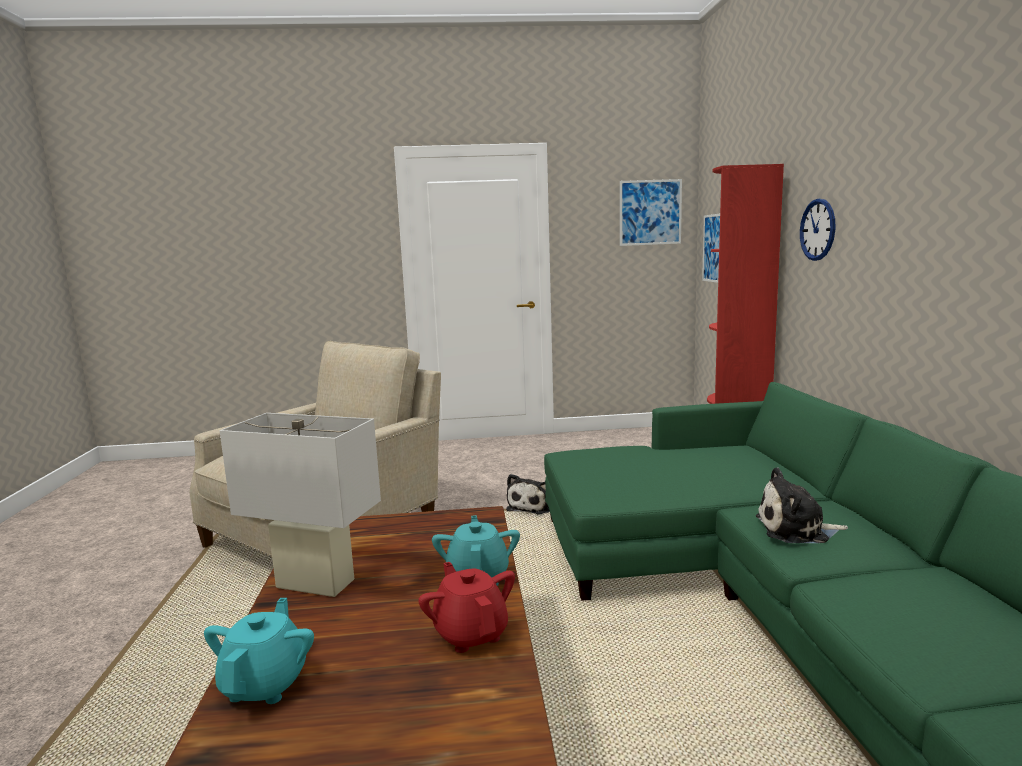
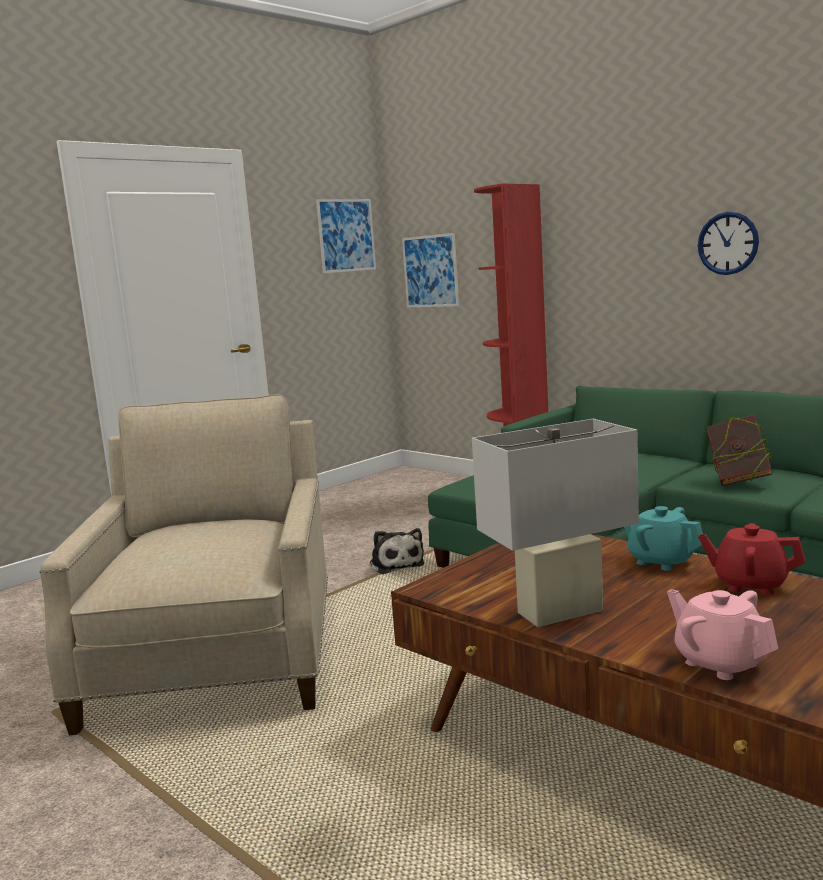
camera: 40 degrees left, 0 degrees up
(265, 684) = (720, 663): turquoise teapot -> pink teapot
(796, 530) = (738, 481): plush toy -> book
(817, 229) = (592, 244): wall clock -> wall clock (728, 243)

